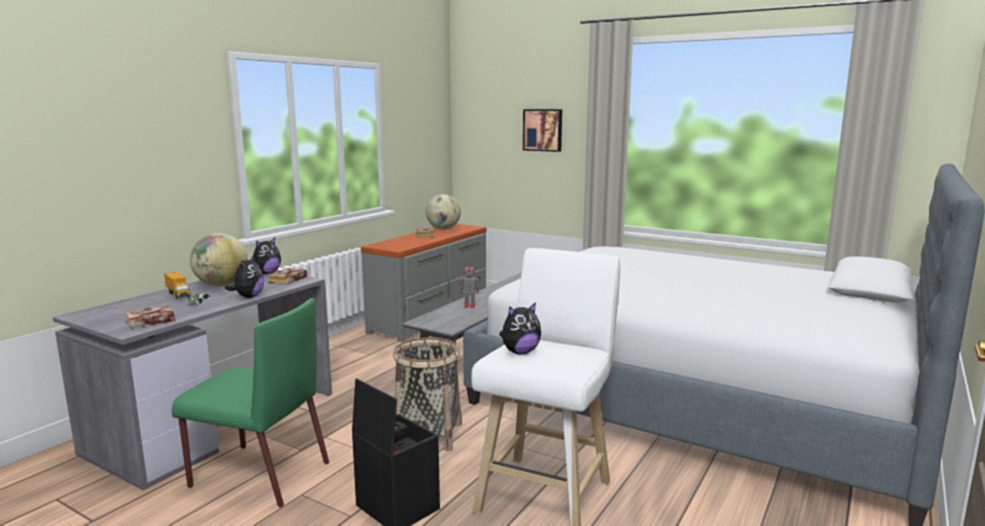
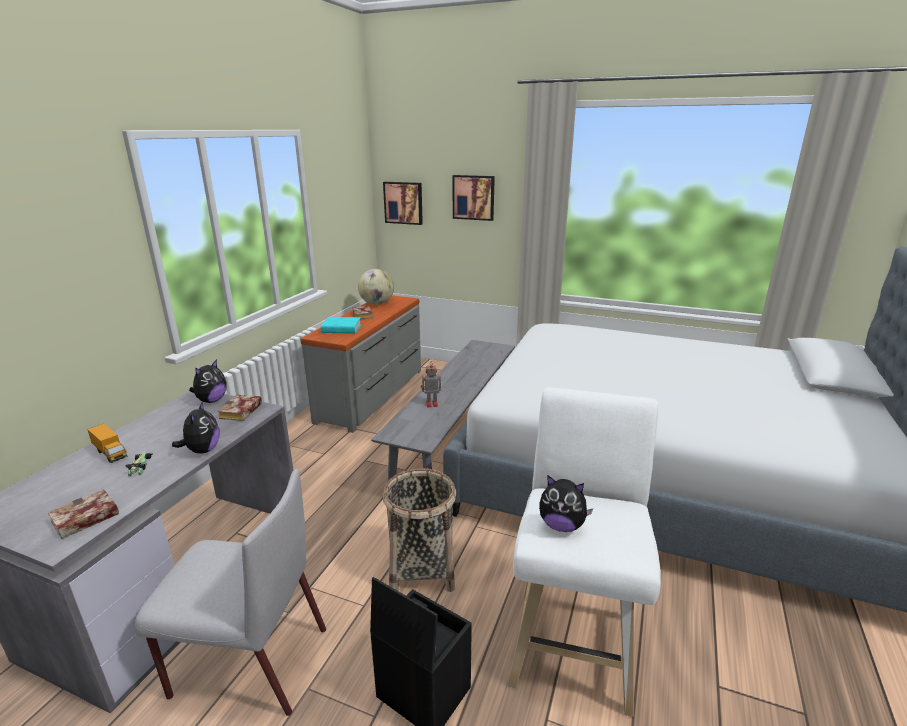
camera: 10 degrees left, 10 degrees up
(221, 285) = (161, 429): globe -> none
(258, 474) = (248, 661): green chair -> grey chair
(401, 242) = (341, 329): none -> turquoise book
(479, 136) = (404, 202): none -> picture
(520, 352) = (561, 525): plush toy -> plush toy turned 60 degrees clockwise

